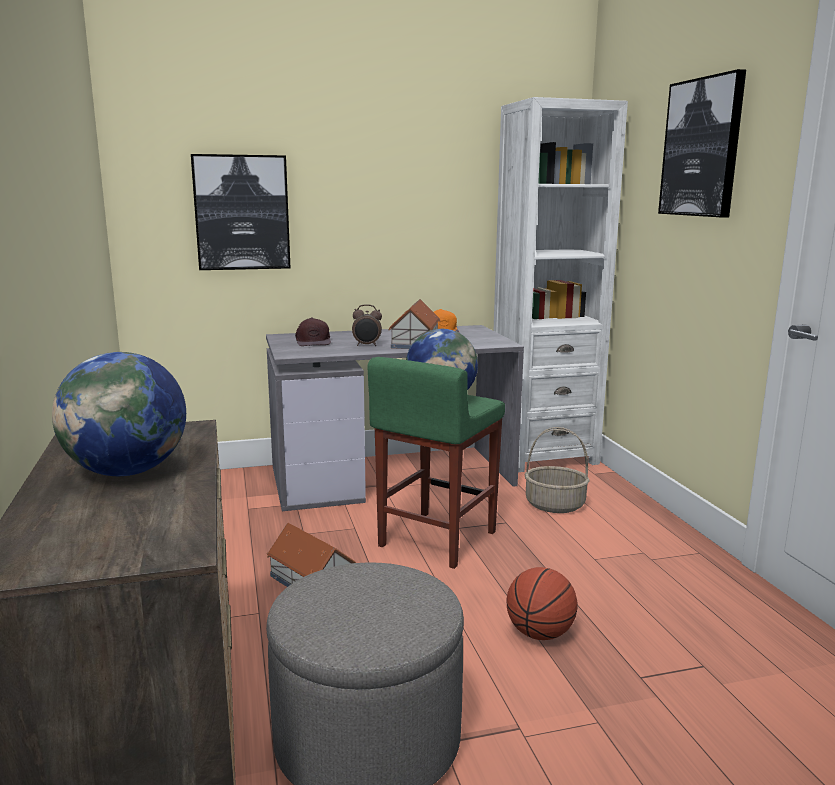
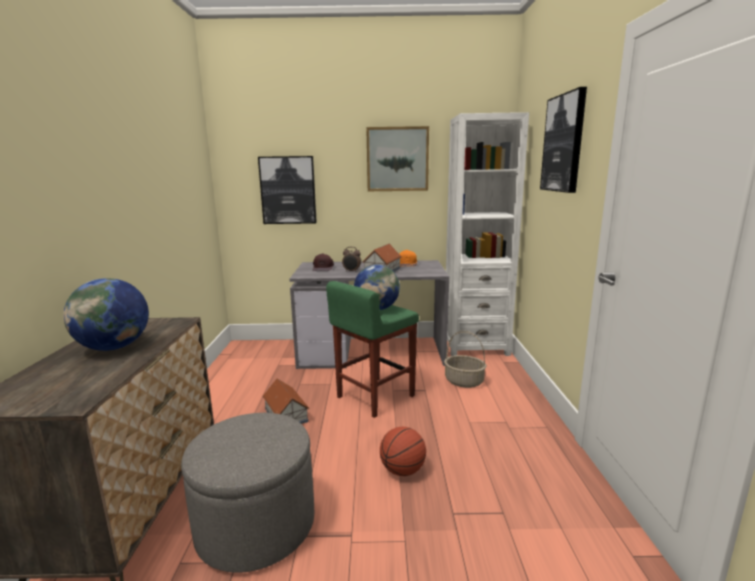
camera: 15 degrees right, 0 degrees up
(421, 165) = (397, 159): none -> picture

